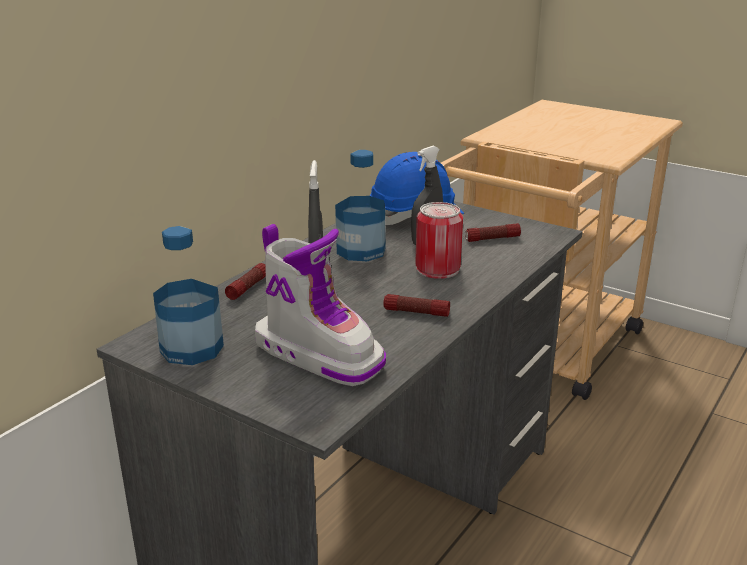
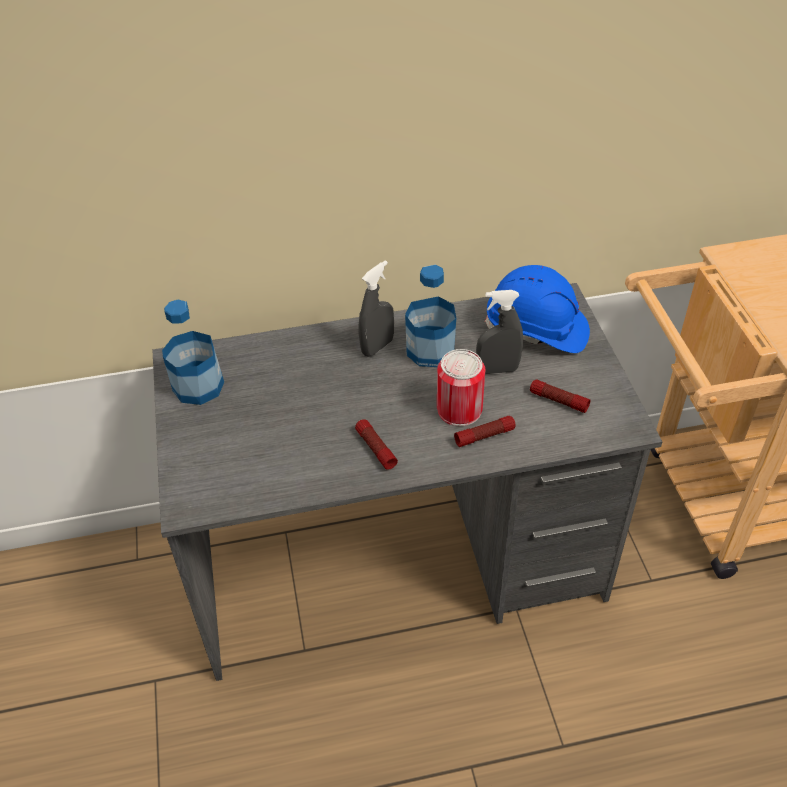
camera: 45 degrees right, 20 degrees up
(248, 287) = (301, 344): flashlight -> flashlight (484, 436)
(319, 354) = (260, 446): boot -> none

